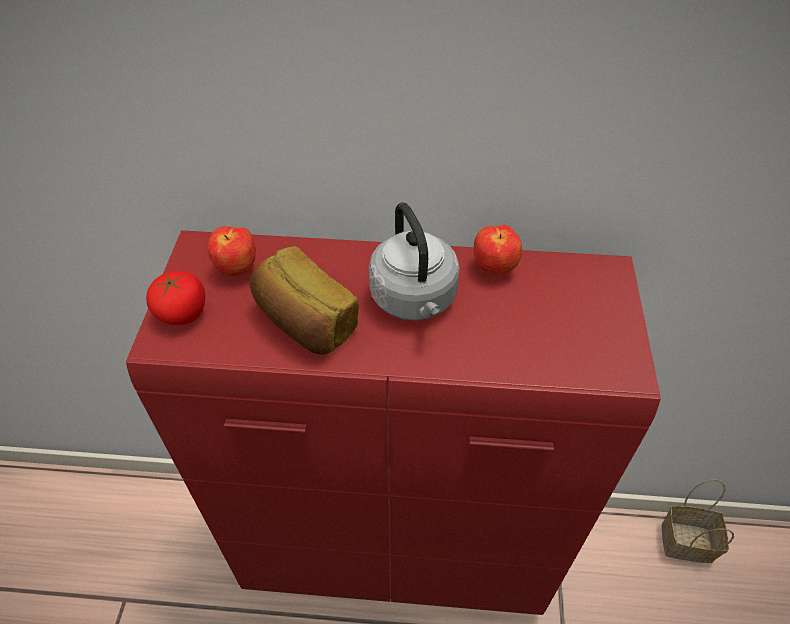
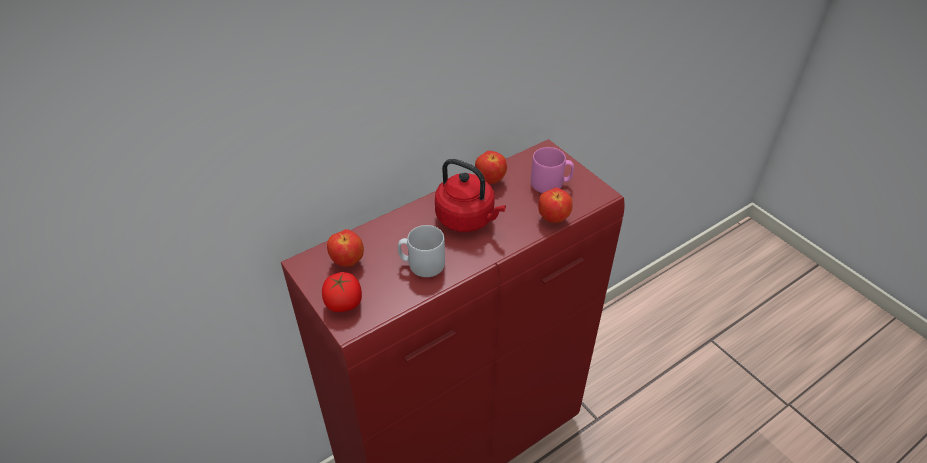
camera: 40 degrees left, 5 degrees down
(305, 322) = (422, 264): bread -> grey mug
(415, 300) = (468, 219): grey kettle -> red kettle
(523, 366) = (553, 218): none -> apple
(569, 317) = (551, 184): none -> pink mug
(685, 543) = (615, 320): basket -> none

